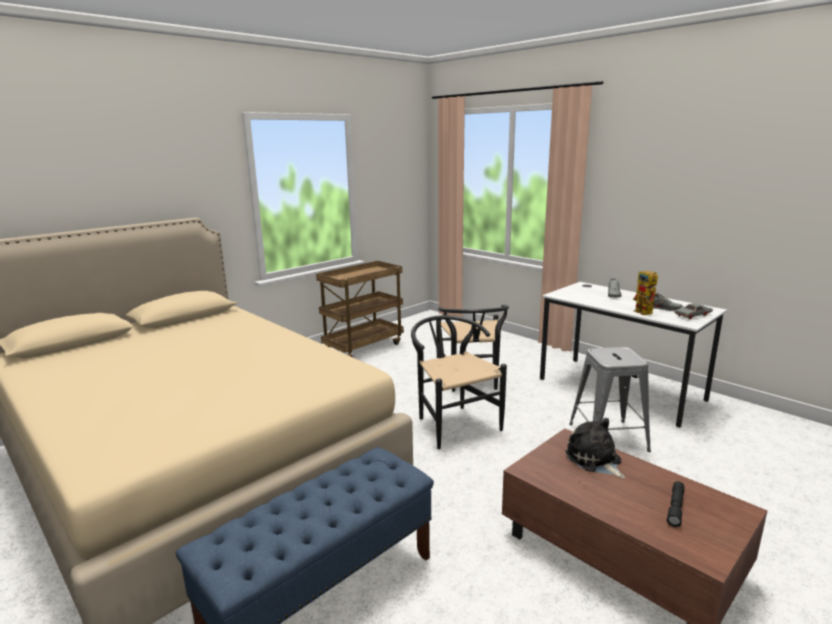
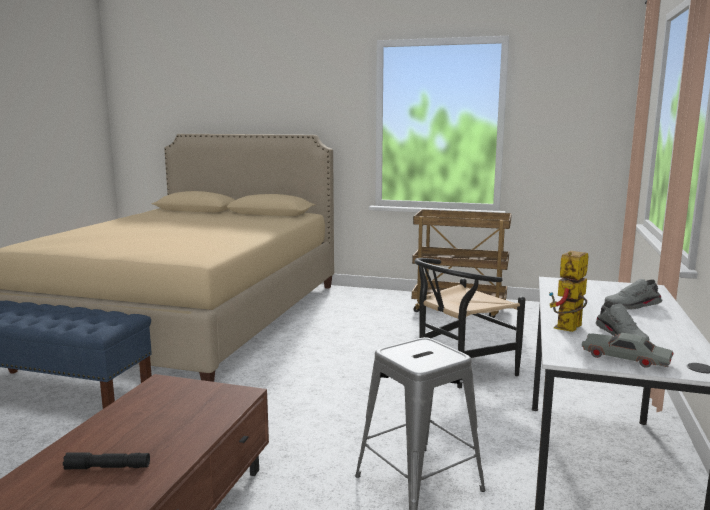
camera: 60 degrees right, 5 degrees down
(452, 422) = (347, 382): black chair -> none
(595, 460) = (197, 412): plush toy -> none

